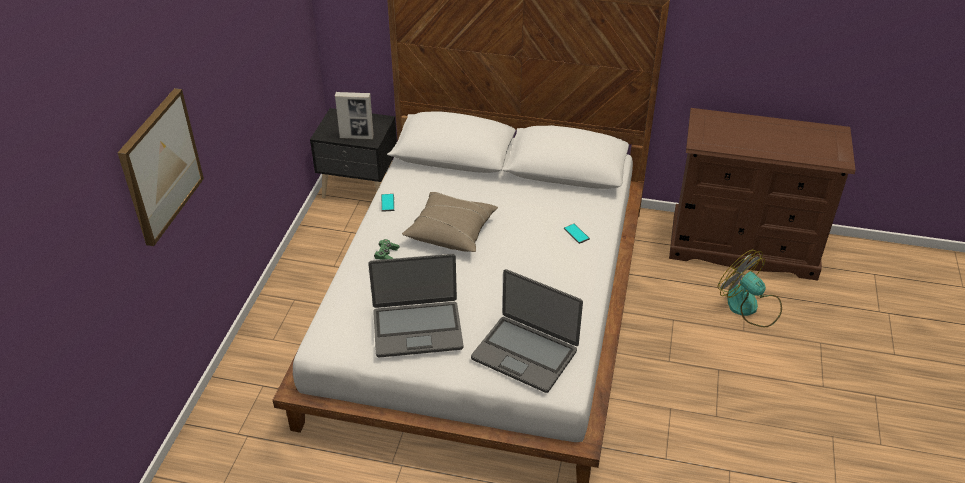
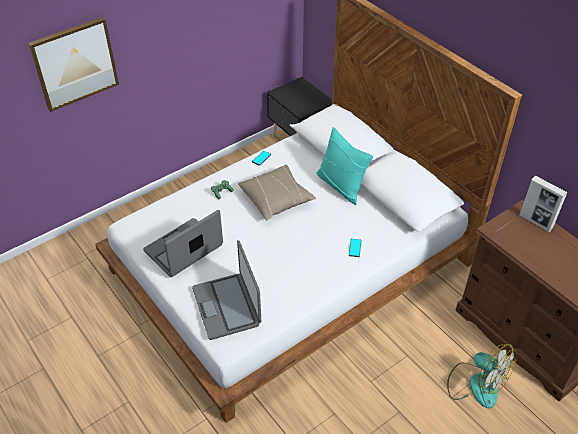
camera: 40 degrees right, 5 degrees up
(356, 137) = (295, 104): picture frame -> picture frame (535, 222)
(417, 329) = (184, 249): laptop -> laptop turned 105 degrees clockwise
(497, 187) = (341, 185): none -> turquoise pillow
(749, 307) = (476, 384): fan -> fan turned 135 degrees clockwise

